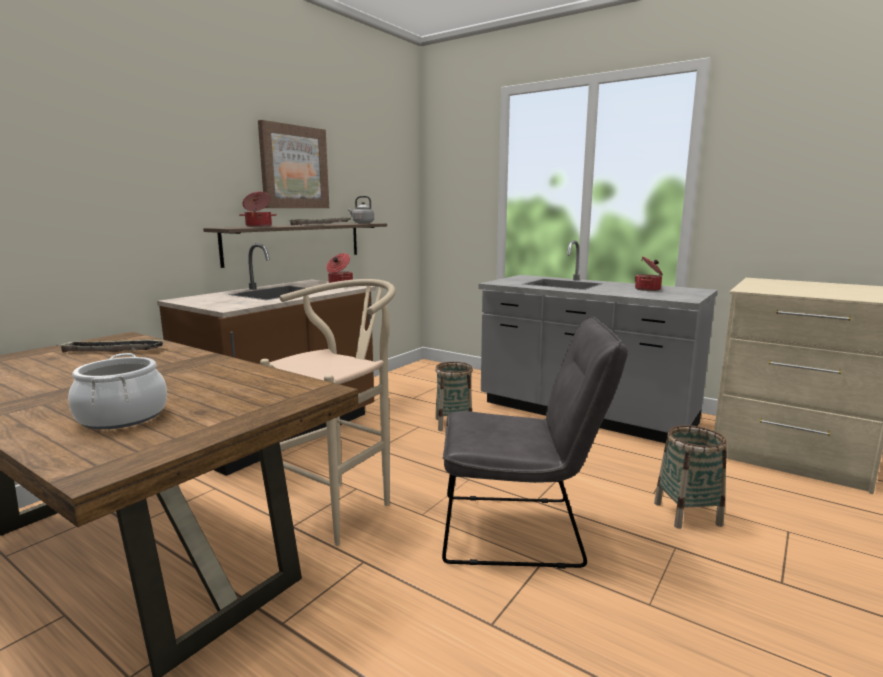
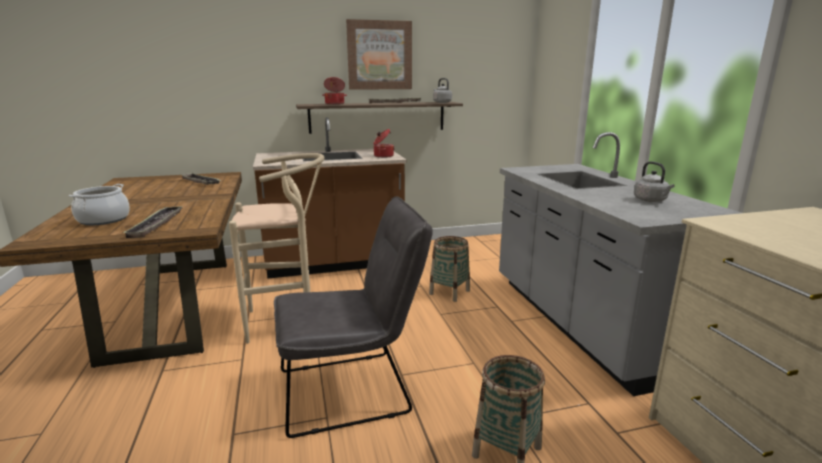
camera: 40 degrees right, 5 degrees up
(241, 401) = (156, 225): none -> tray
(522, 530) = (353, 390): grey chair -> grey chair turned 60 degrees counterclockwise
(648, 289) = (651, 200): cooking pot -> grey kettle

